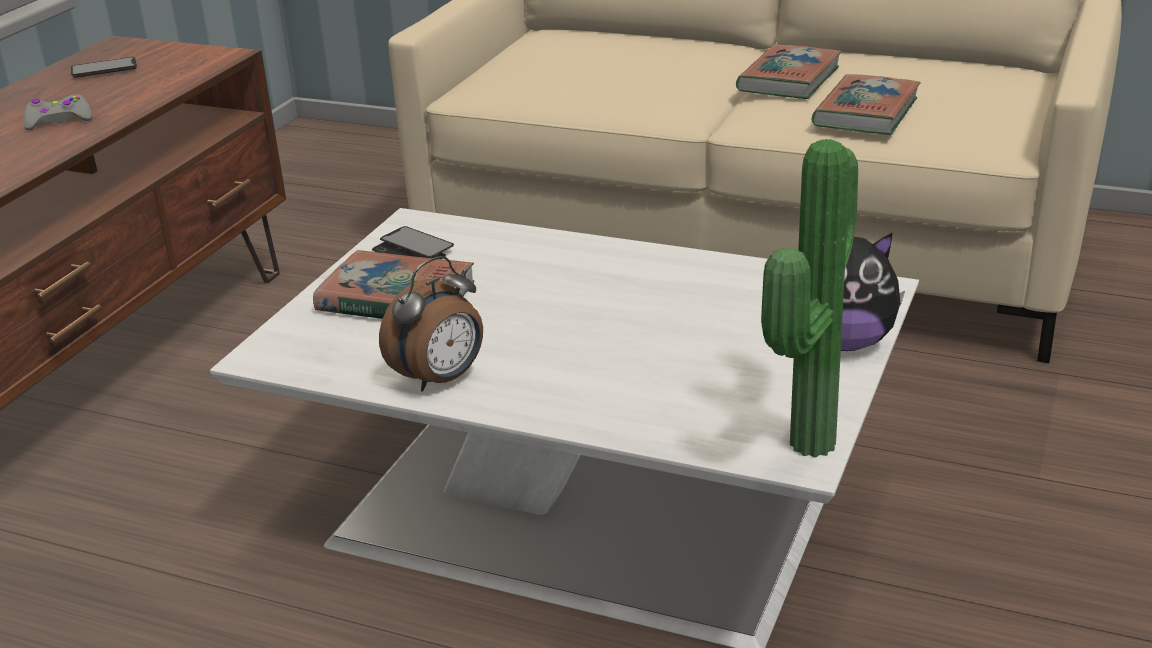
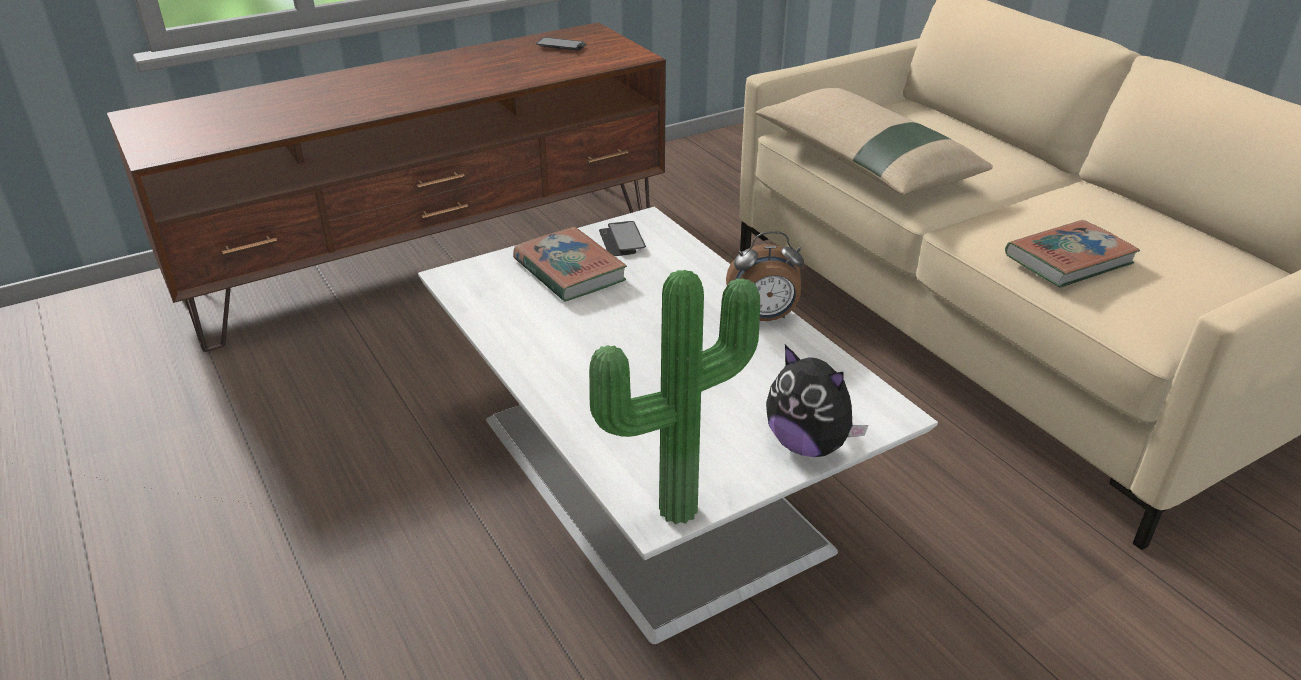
camera: 35 degrees right, 5 degrees up
(58, 121) = (492, 73): grey game controller -> none
(441, 379) = (522, 340): alarm clock -> alarm clock (764, 318)
(576, 93) = (864, 161): none -> beige pillow
(789, 79) = (1043, 207): book -> none

